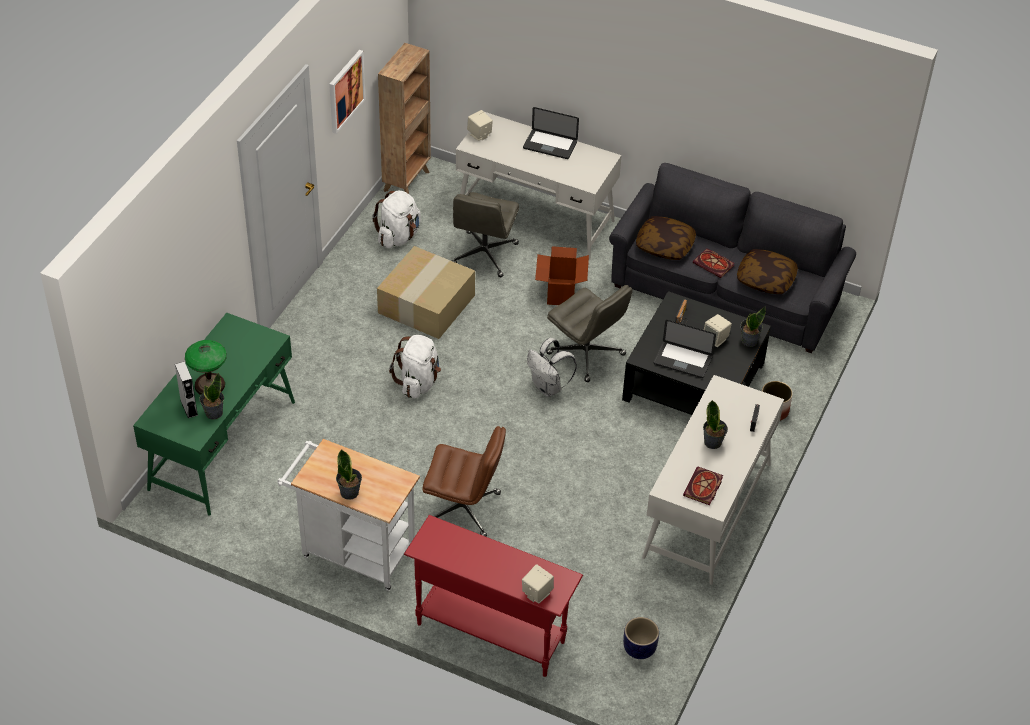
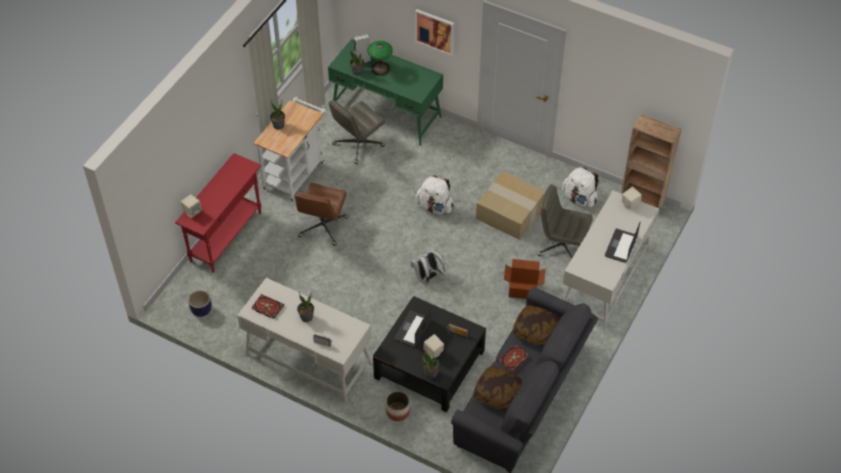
camera: 95 degrees right, 5 degrees up
(345, 91) = (605, 88): picture -> picture (435, 31)
(587, 354) = (459, 301): grey office chair -> grey office chair (358, 145)

